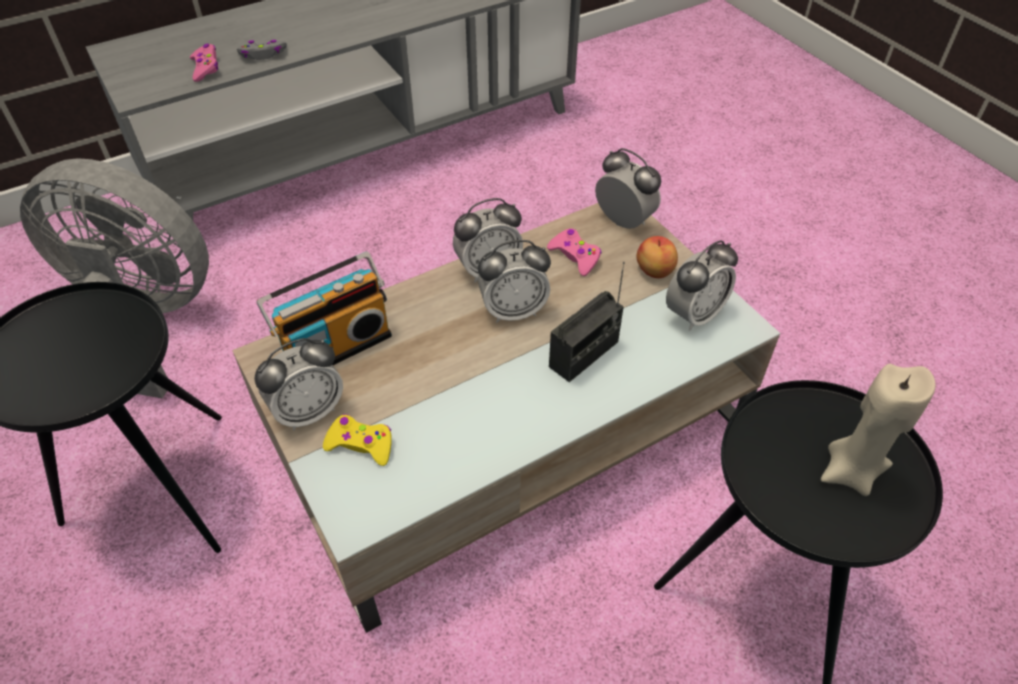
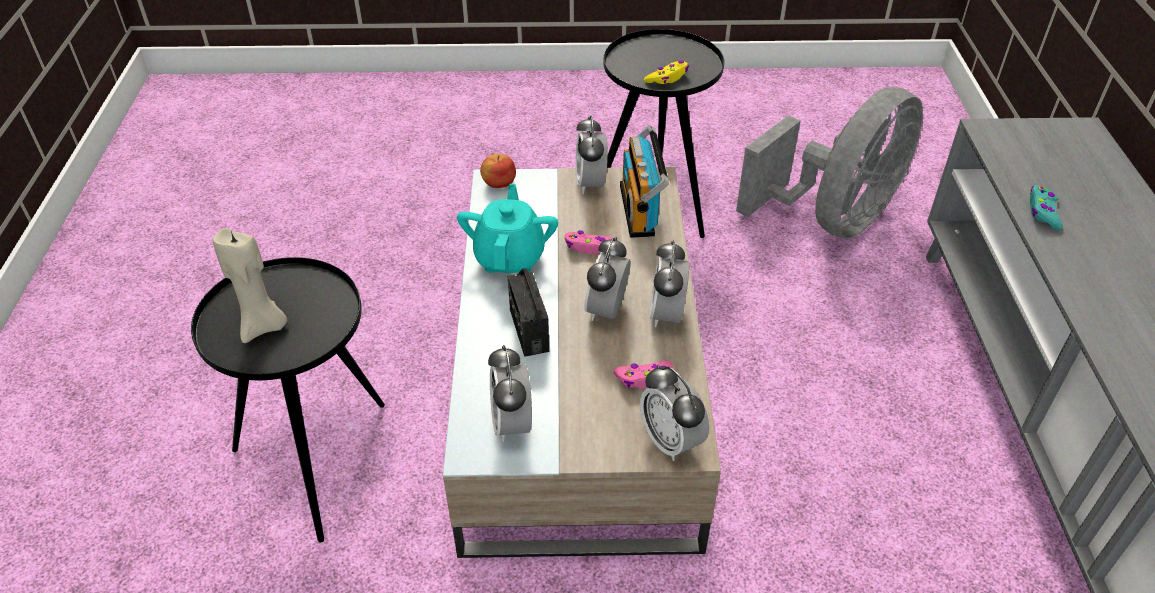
camera: 120 degrees right, 5 degrees down
(206, 68) = (1026, 173): pink game controller -> pink game controller (589, 247)
(263, 55) = (1043, 212): grey game controller -> turquoise game controller
(361, 444) = (544, 197): yellow game controller -> yellow game controller (667, 78)
(491, 423) = (510, 257): none -> turquoise teapot
(623, 221) = (671, 441): alarm clock -> alarm clock turned 75 degrees clockwise
(654, 271) = (585, 426): apple -> apple (498, 183)

